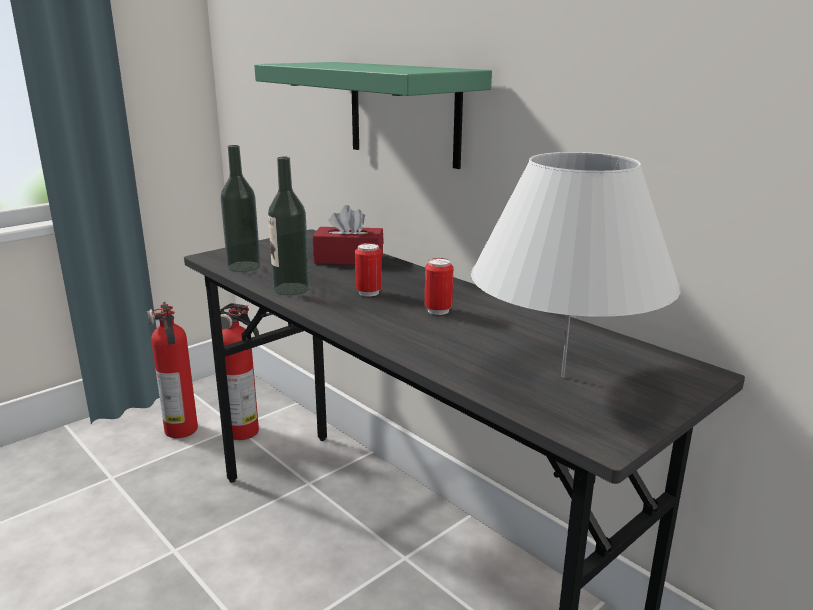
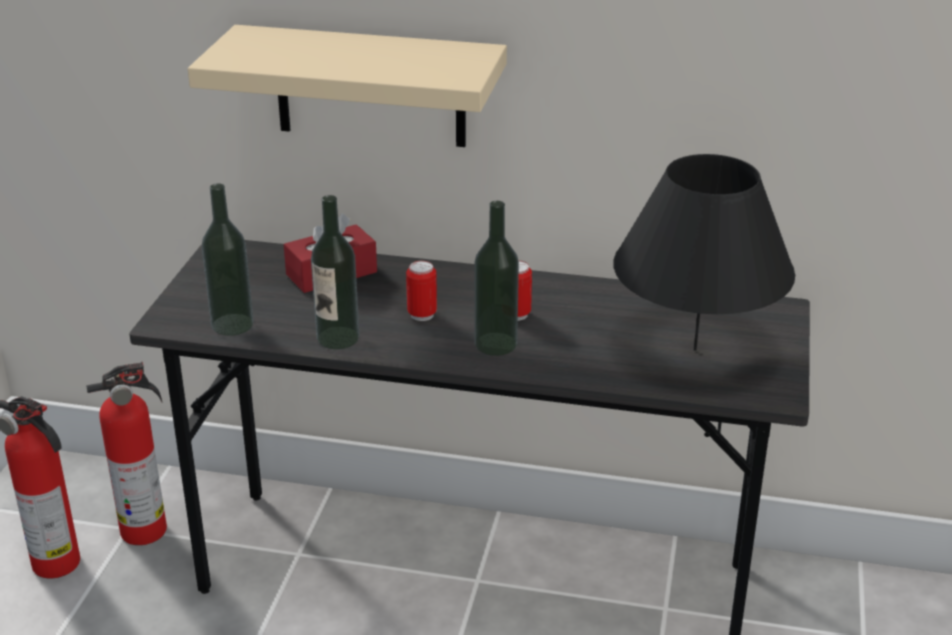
camera: 35 degrees left, 10 degrees up
(392, 322) = (495, 344): none -> bottle
(403, 112) = (370, 86): green shelf -> beige shelf
(562, 376) = (694, 349): white table lamp -> black table lamp

